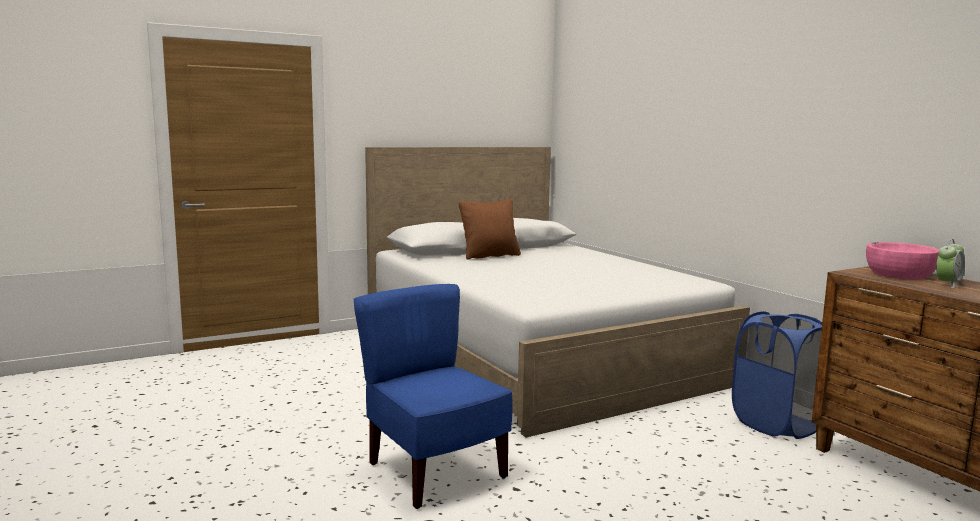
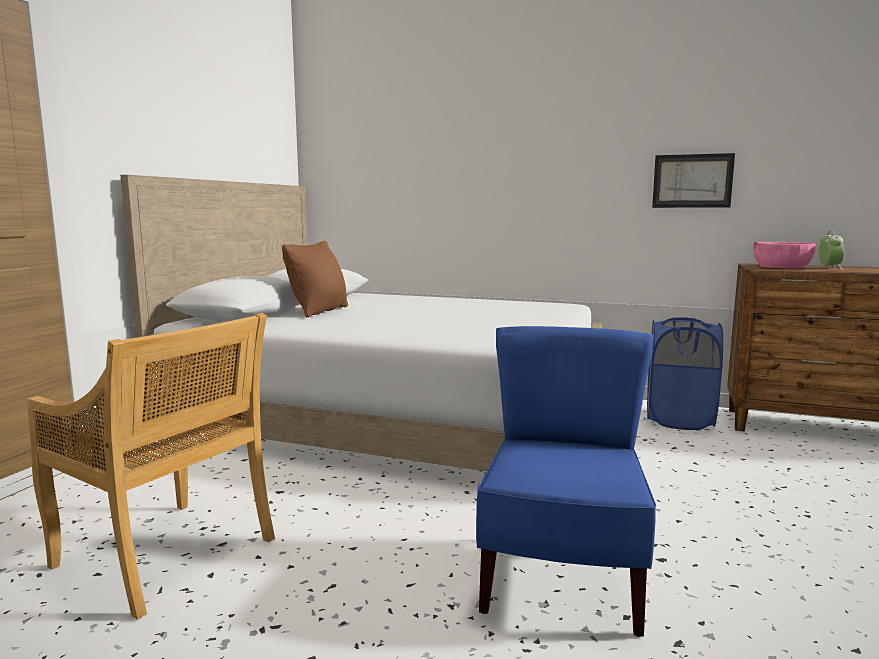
camera: 40 degrees left, 0 degrees up
(287, 387) = (167, 555): none -> beige chair
(434, 471) = (561, 580): blue chair -> blue chair turned 90 degrees clockwise
(843, 165) = (692, 181): none -> picture

